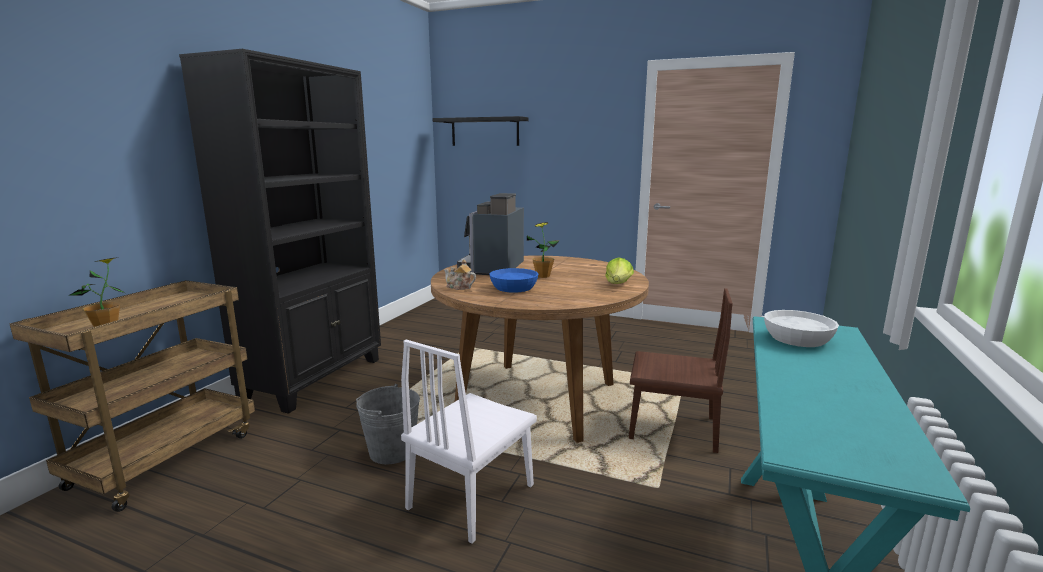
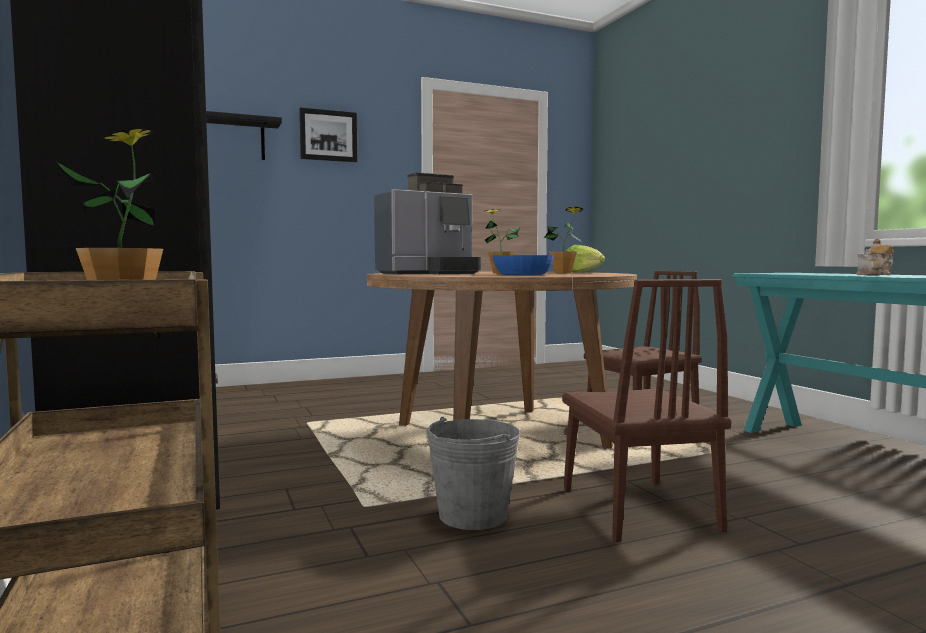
camera: 45 degrees left, 10 degrees down
(459, 287) = (470, 275): teapot -> teapot (875, 275)
(471, 496) = (638, 508): white chair -> brown chair
(493, 269) = (429, 273): coffee machine -> coffee machine turned 90 degrees counterclockwise
(564, 123) = (328, 135): none -> picture
(580, 286) = (563, 273): none -> potted plant
(798, 339) = (802, 273): white bowl -> none

